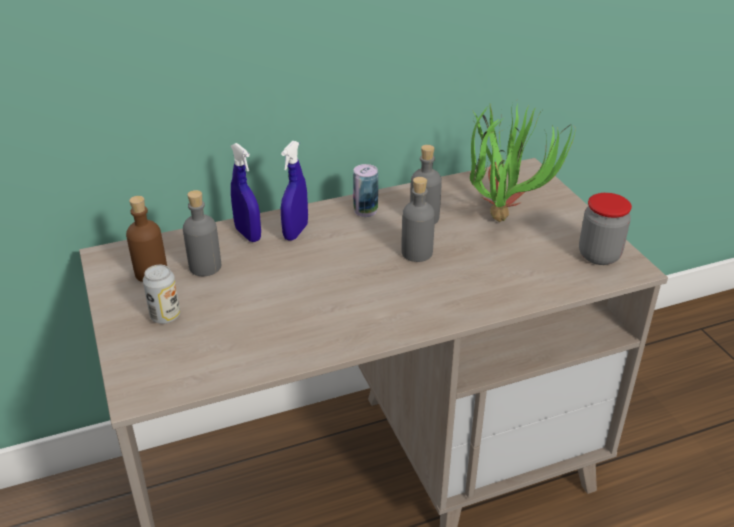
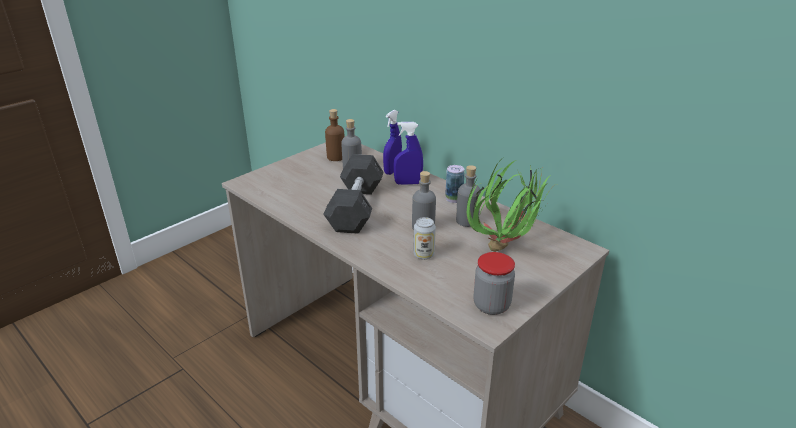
camera: 65 degrees right, 5 degrees down
(165, 316) = (303, 171): can -> can (424, 255)
(326, 293) = (355, 208): none -> grey dumbbell

